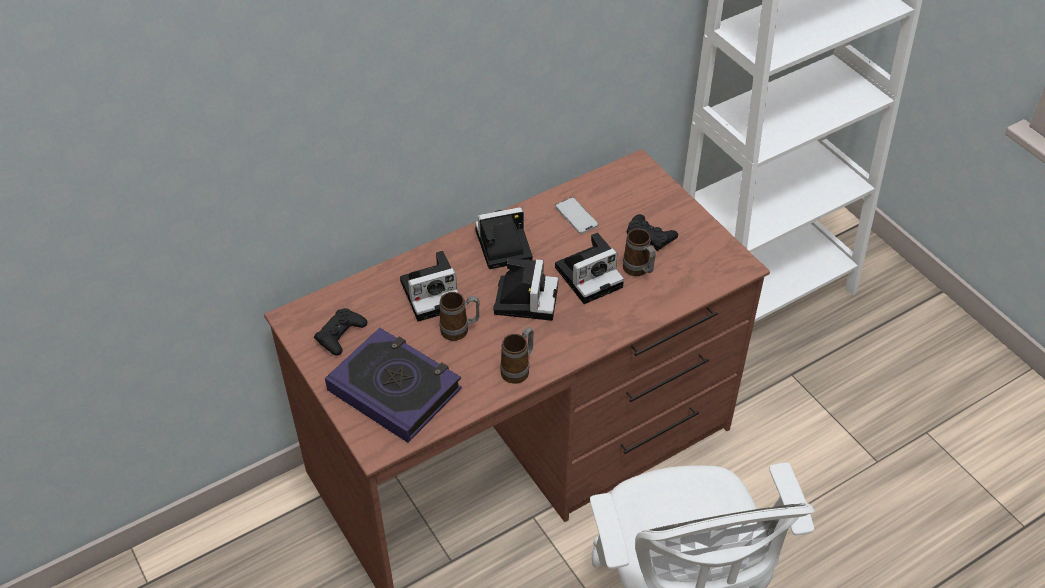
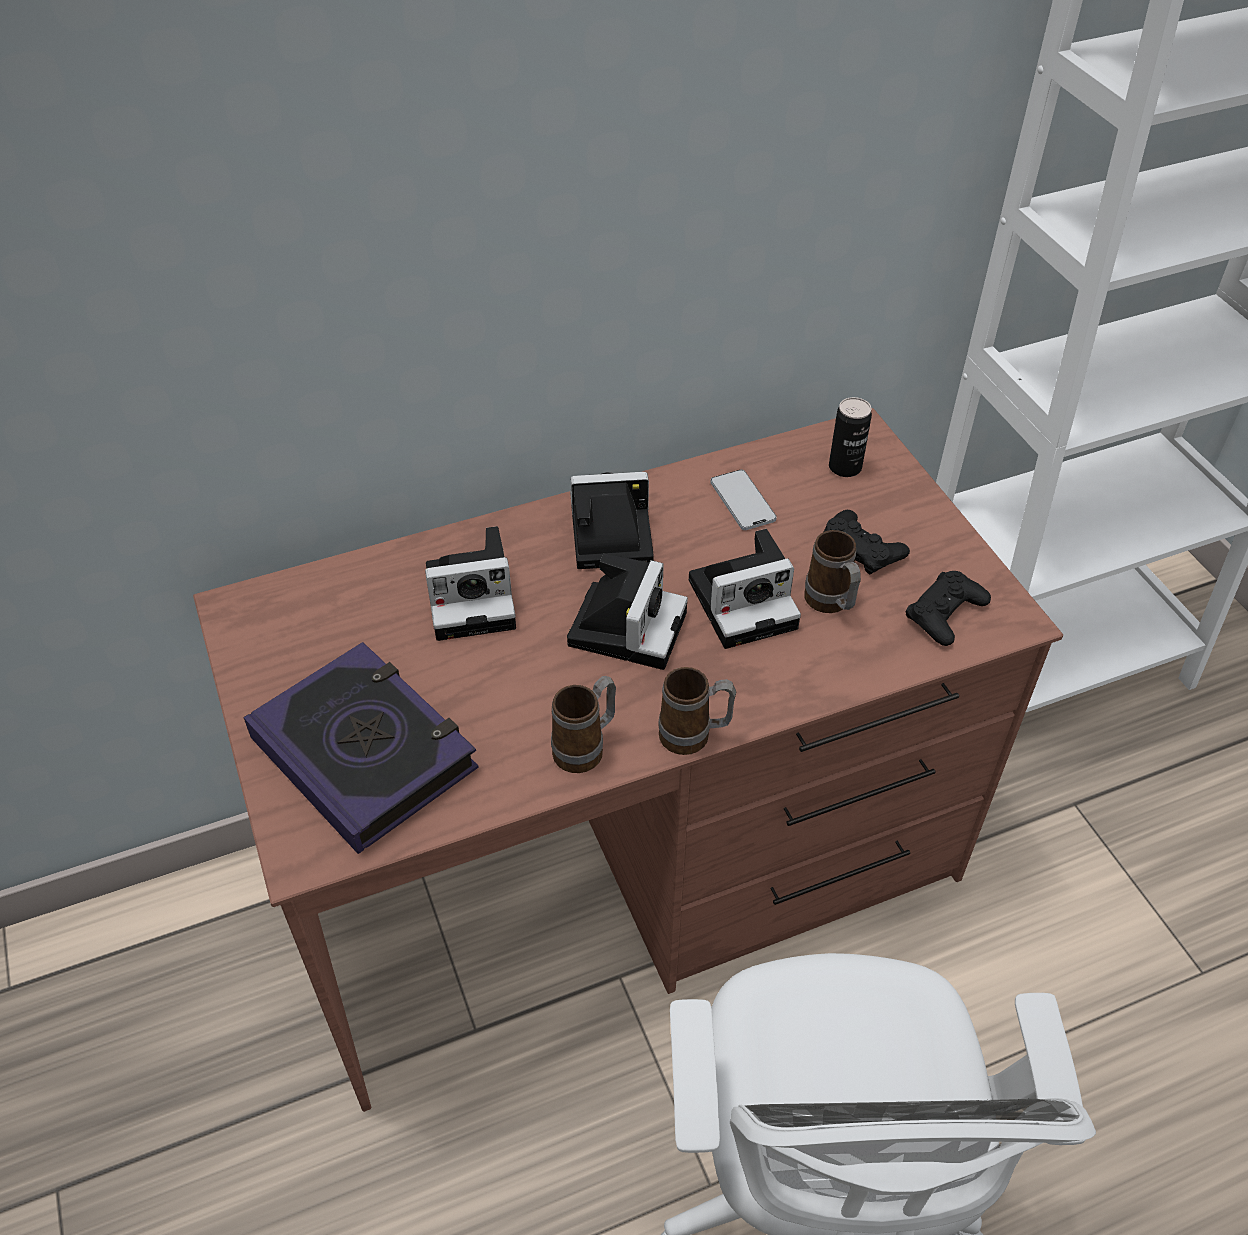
camera: 10 degrees right, 0 degrees up
(340, 335) = (304, 646): black game controller -> black game controller (945, 613)
(460, 330) = (503, 665): mug -> mug (694, 736)
(632, 188) = (845, 467): none -> can

